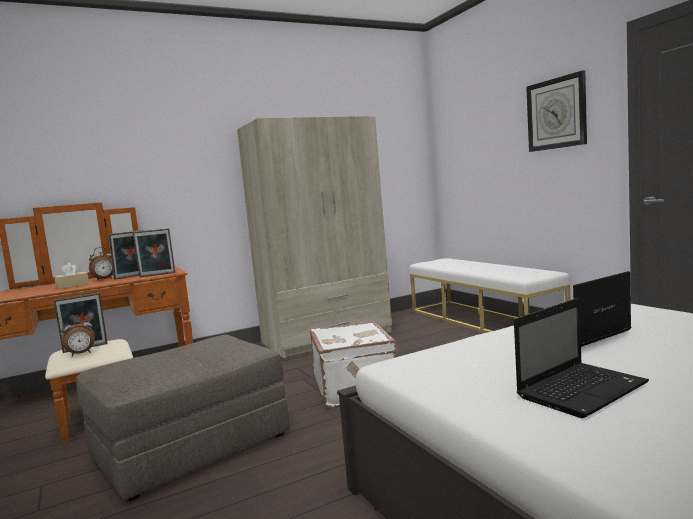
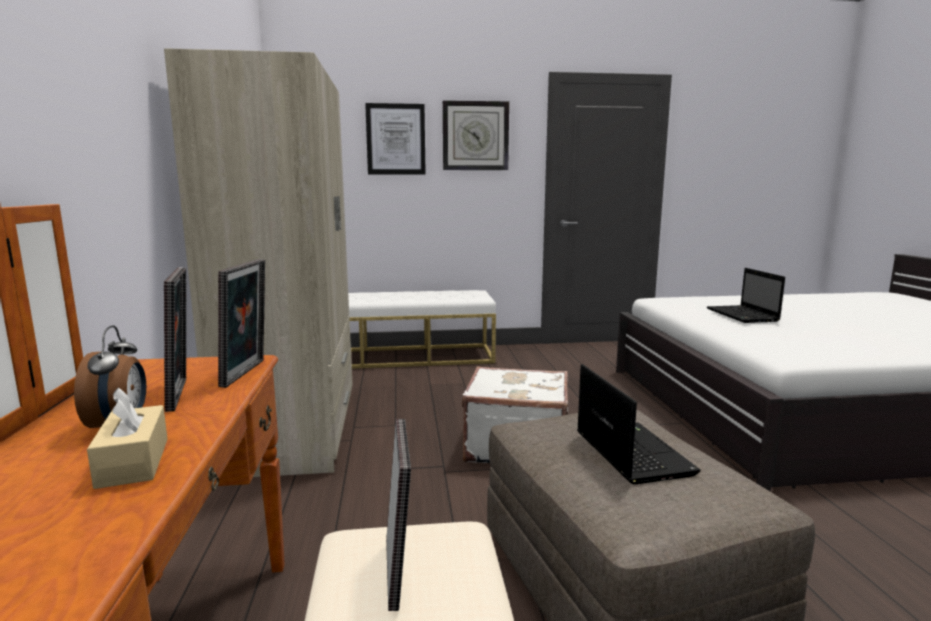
camera: 70 degrees left, 5 degrees up
(81, 354) = (449, 575): alarm clock -> none
(498, 129) = (396, 139): none -> picture
(582, 390) = (855, 334): laptop -> laptop (630, 452)

